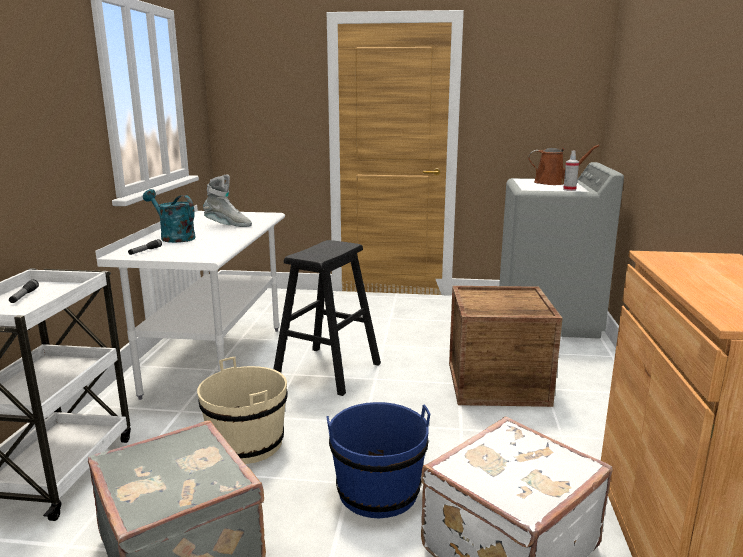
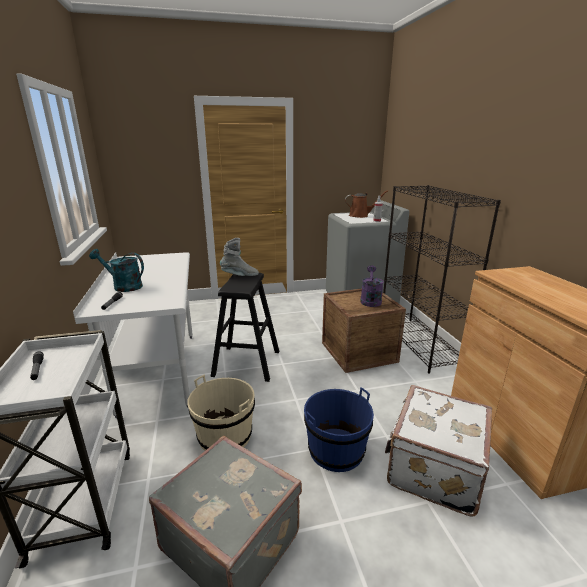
camera: 20 degrees left, 5 degrees up
(227, 225) = (157, 269): grey boot -> grey boot (240, 275)
(516, 302) = (370, 300): none -> purple watering can
(606, 388) = (419, 343): none -> black bookcase

